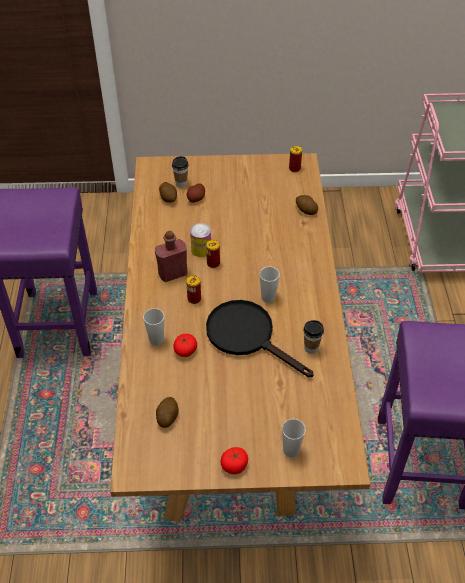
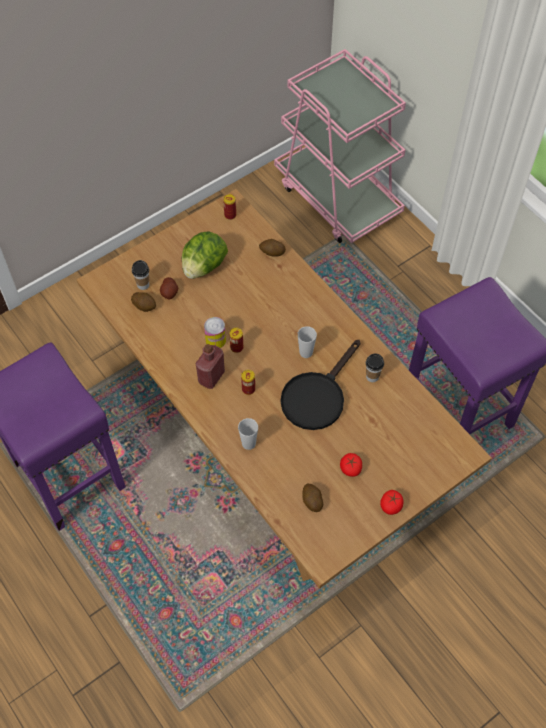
camera: 35 degrees left, 10 degrees up
(185, 350) = (279, 438): tomato -> tomato (350, 468)
(240, 194) = (204, 266): none -> lettuce
(247, 336) = (317, 396): black frying pan -> black frying pan turned 60 degrees counterclockwise
(291, 450) = (421, 468): cup -> none

